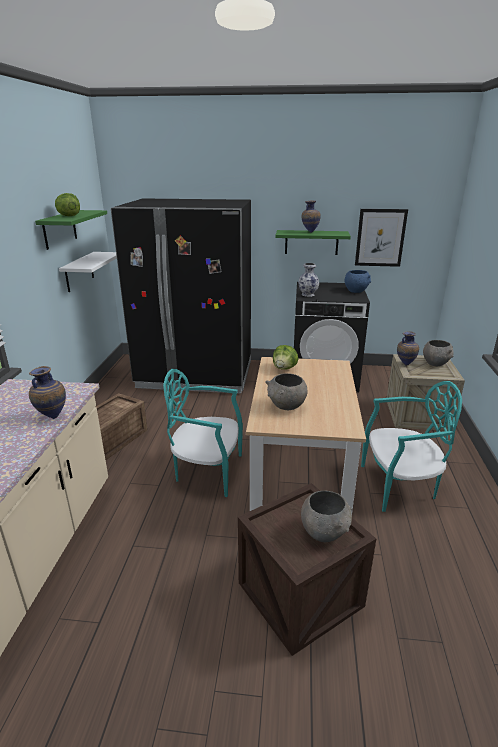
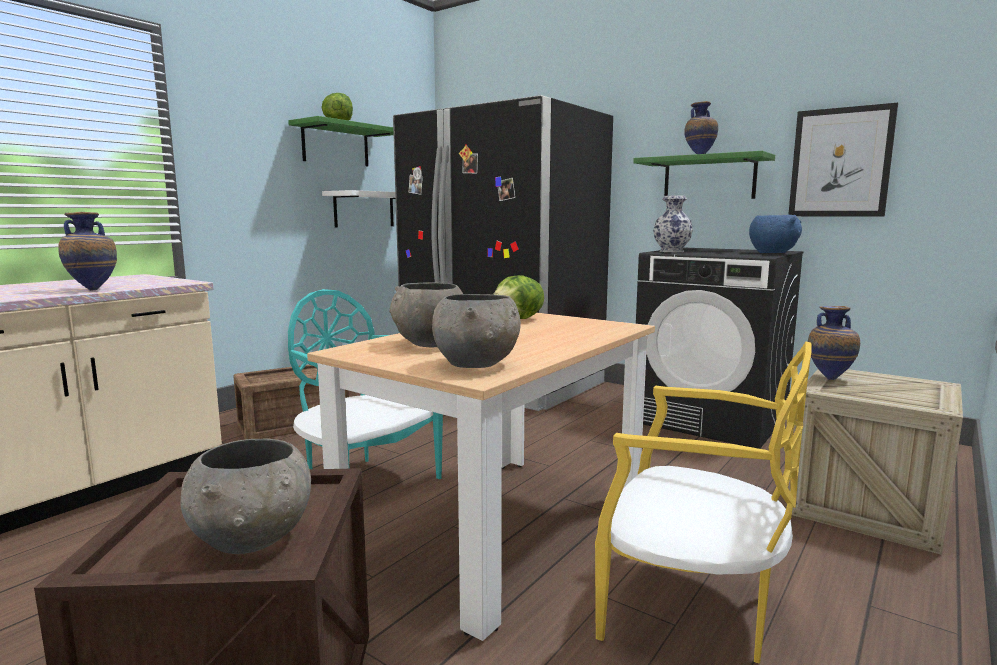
camera: 30 degrees right, 15 degrees down
(400, 486) = (691, 609): turquoise chair -> yellow chair
(435, 363) = (910, 387): grey bowl -> grey bowl (477, 364)

